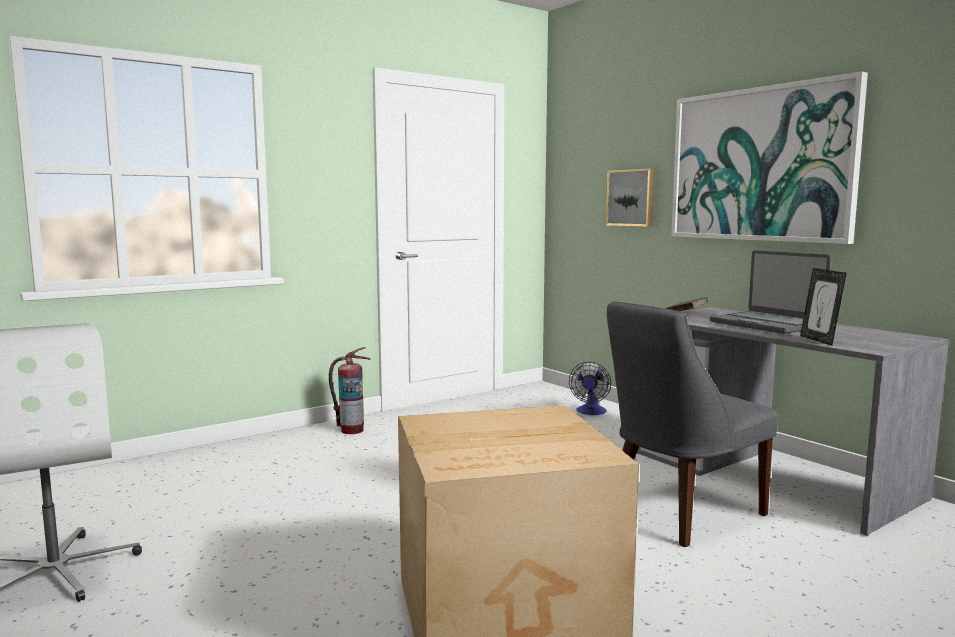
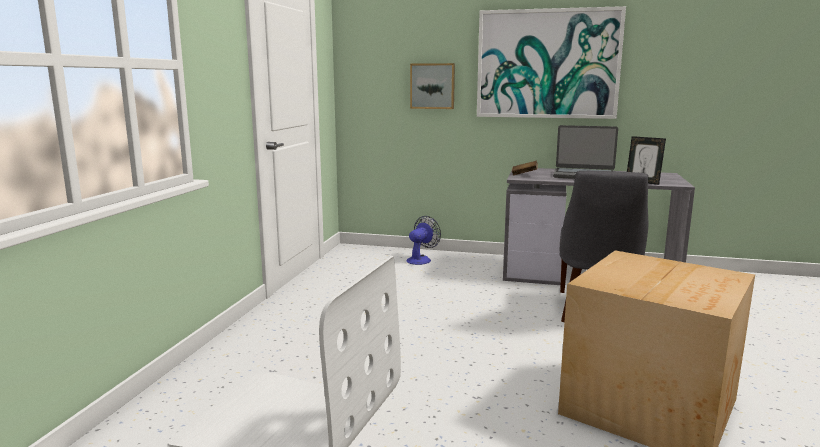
camera: 40 degrees left, 5 degrees up
(351, 430) = (277, 322): fire extinguisher -> none
(590, 412) = (421, 259): fan -> fan turned 120 degrees counterclockwise

